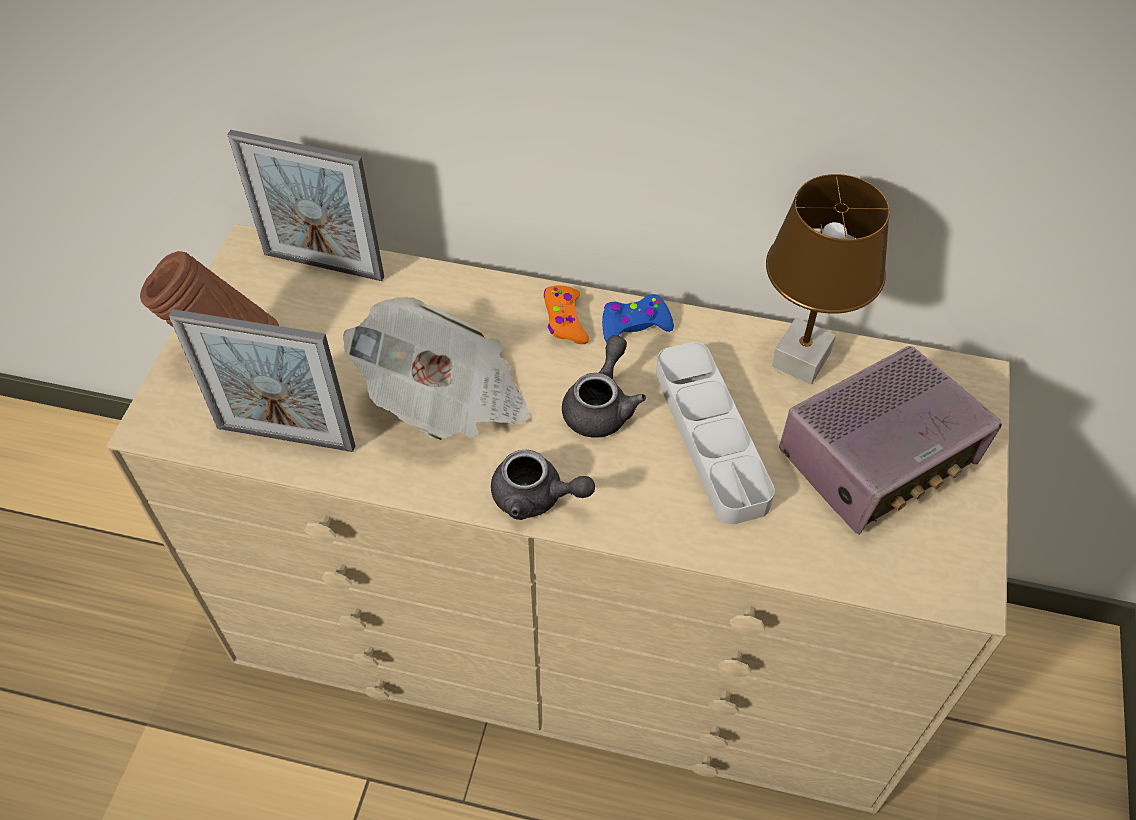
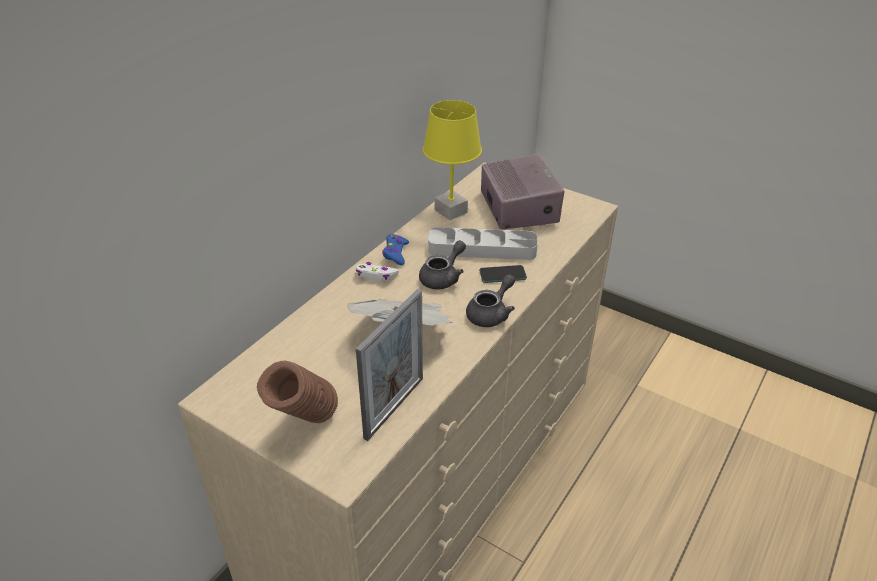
camera: 70 degrees left, 15 degrees down
(323, 265) = (257, 364): picture frame -> none
(565, 320) = (376, 275): orange game controller -> white game controller
(601, 406) = (443, 277): grey teapot -> grey teapot turned 90 degrees clockwise
(650, 487) = (502, 275): none -> phone
(800, 359) = (450, 211): brown table lamp -> yellow table lamp

